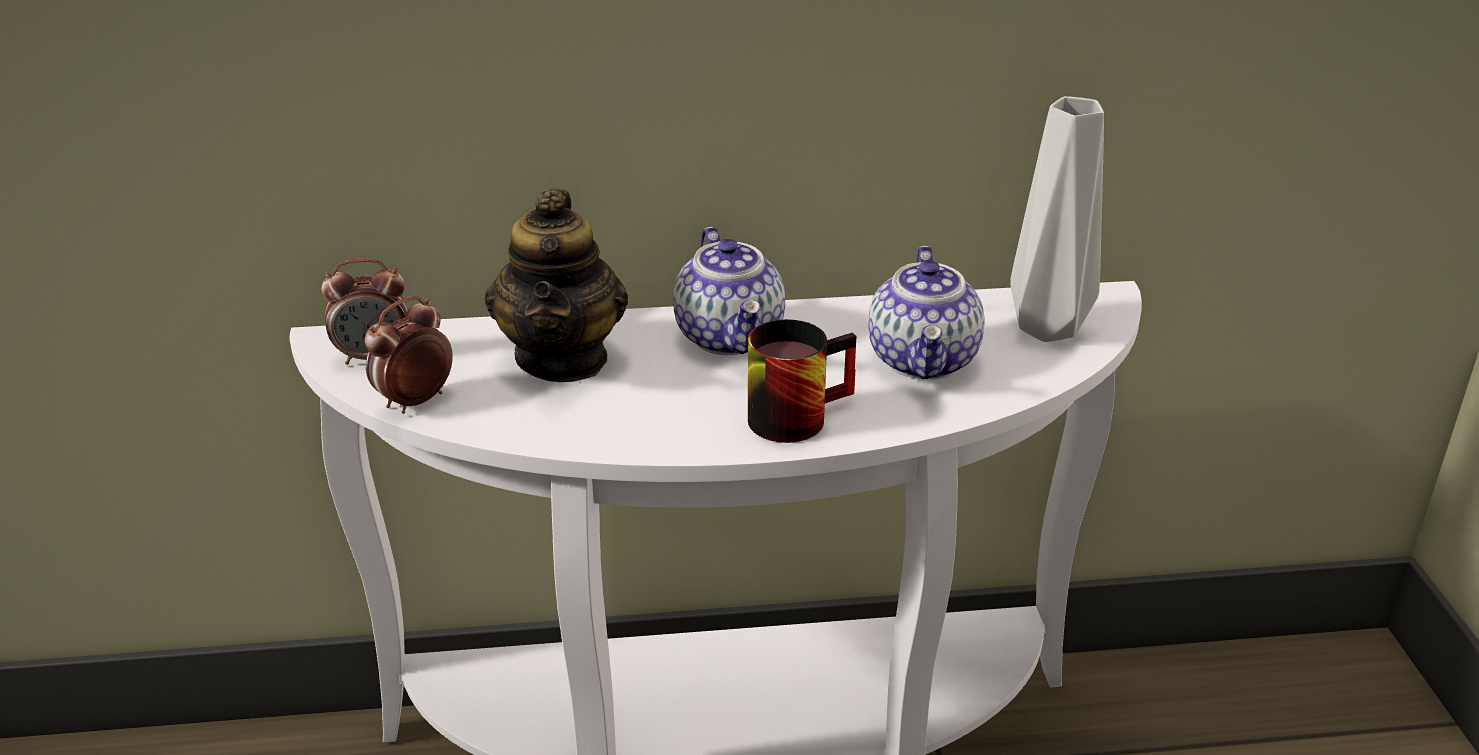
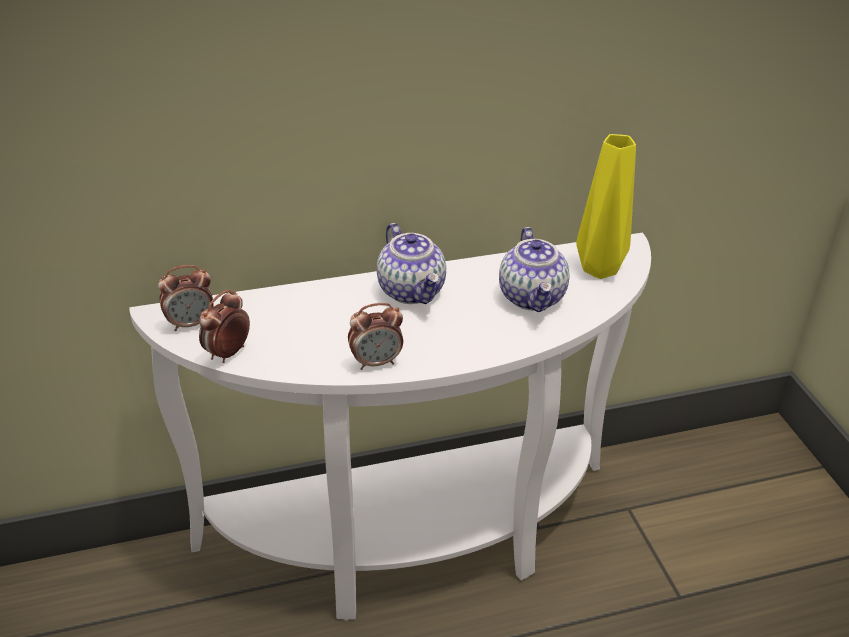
camera: 10 degrees left, 5 degrees up
(563, 358) = (312, 315): teapot -> none
(642, 433) = (376, 362): none -> alarm clock
(794, 413) = (464, 340): mug -> none
(1051, 328) = (602, 269): grey vase -> yellow vase

